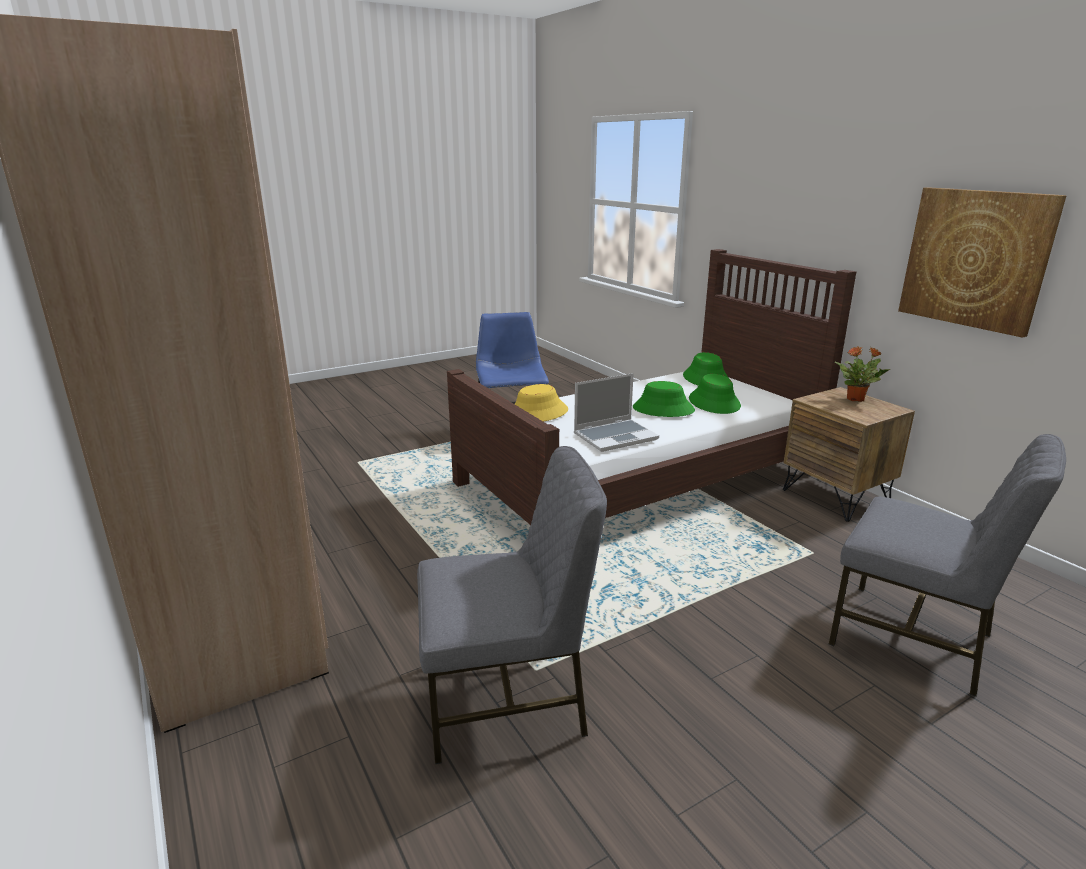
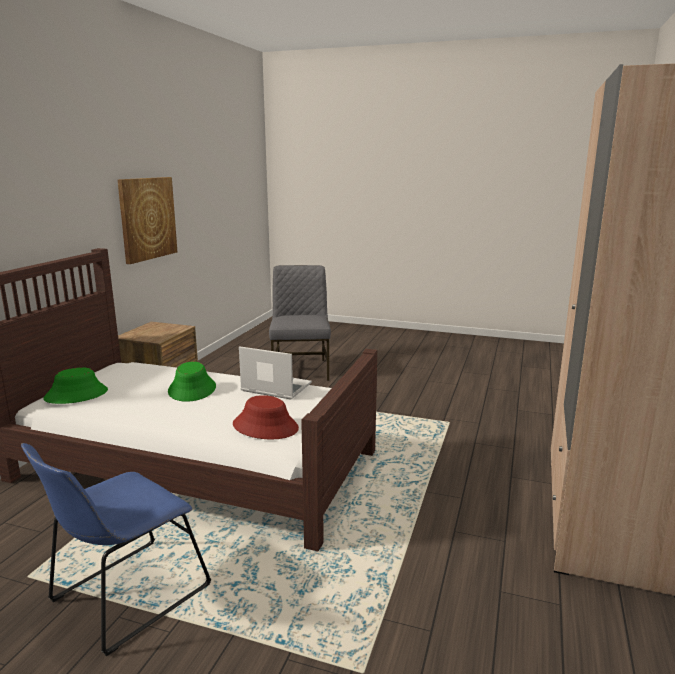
camera: 130 degrees left, 5 degrees down
(508, 700) = (473, 421): grey chair -> none
(537, 413) = (265, 426): yellow hat -> red hat
(714, 402) = (153, 379): green hat -> none
(856, 399) = (142, 331): potted plant -> none

